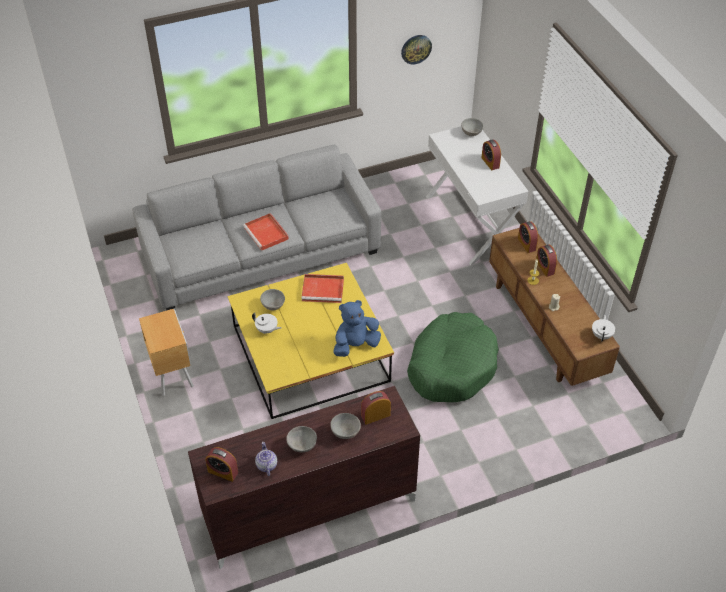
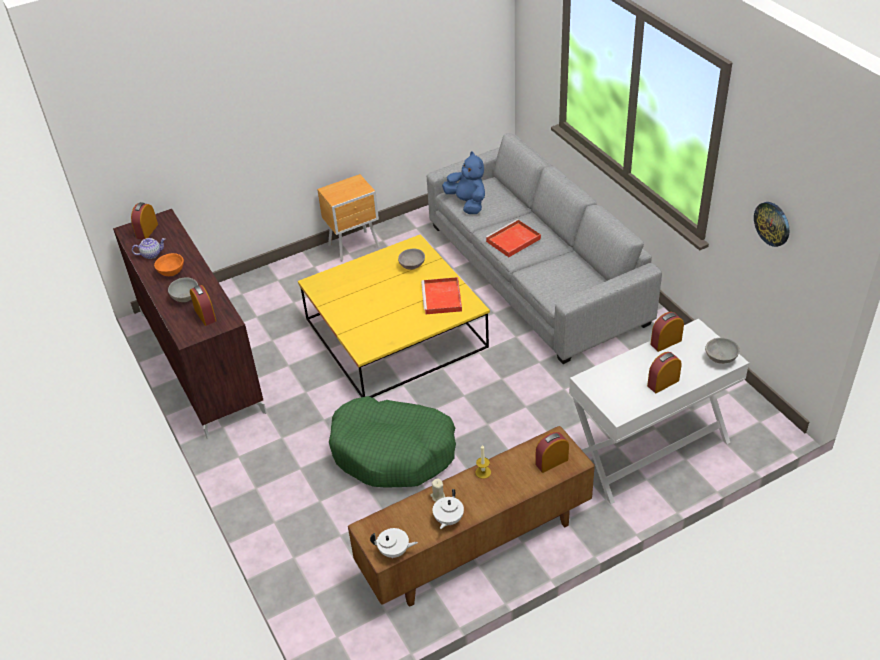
camera: 85 degrees right, 5 degrees down
(267, 330) = (377, 267): white teapot -> white teapot (448, 519)
(302, 446) = (171, 272): grey bowl -> orange bowl
(355, 345) = (364, 333): blue plush toy -> blue plush toy (467, 203)
(545, 267) = (510, 484): alarm clock -> alarm clock (666, 342)

